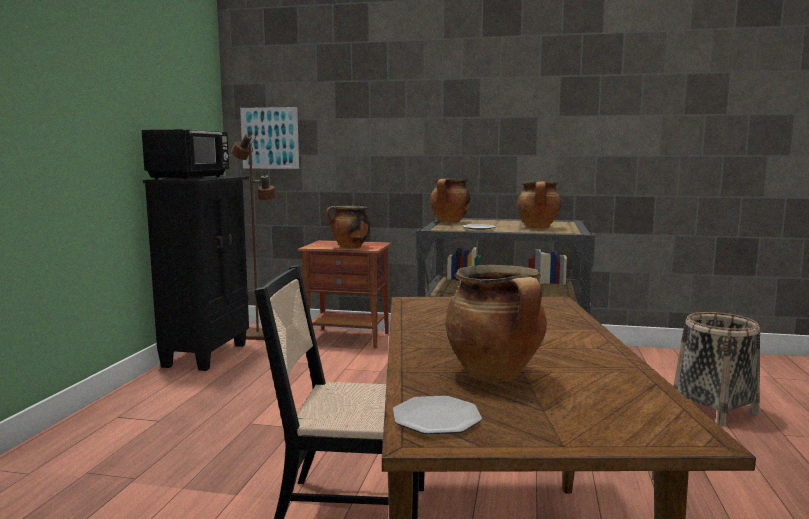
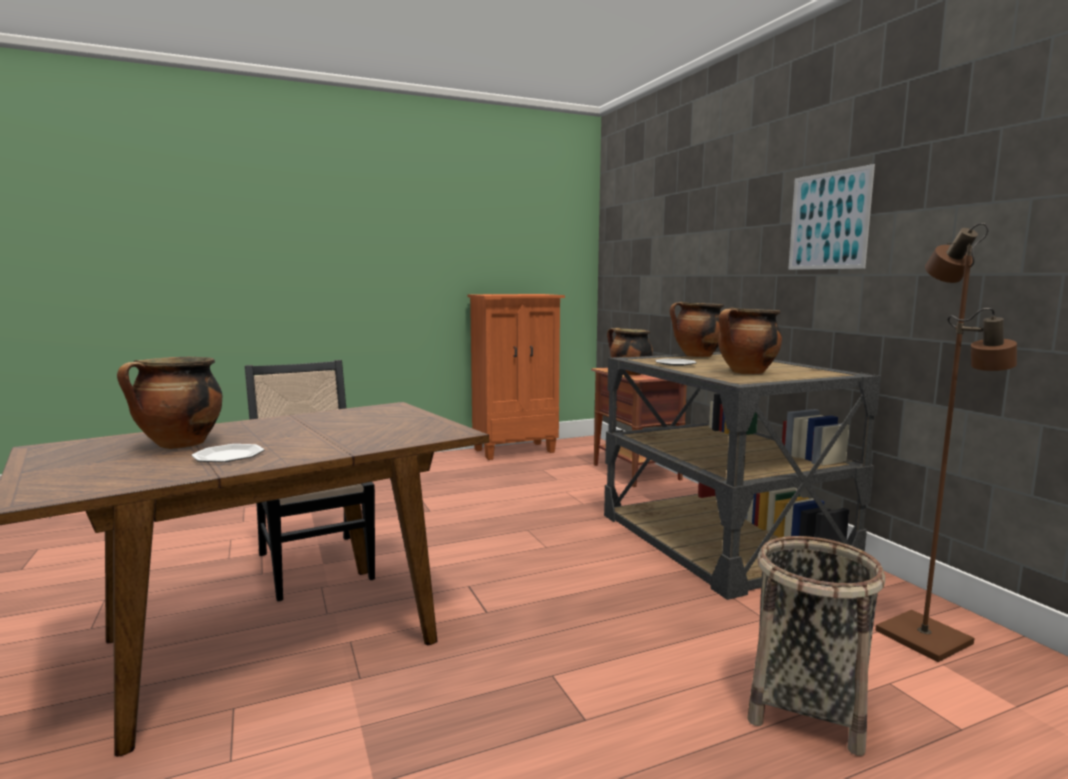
camera: 55 degrees right, 0 degrees up
(191, 178) = (507, 294): black microwave -> none
(207, 355) = (515, 451): black cabinet -> orange cabinet
(258, 335) = (582, 448): brown floor lamp -> brown floor lamp (923, 637)
(269, 138) = (621, 258): picture -> picture (828, 221)
(435, 418) = (78, 446): plate -> plate (229, 456)

